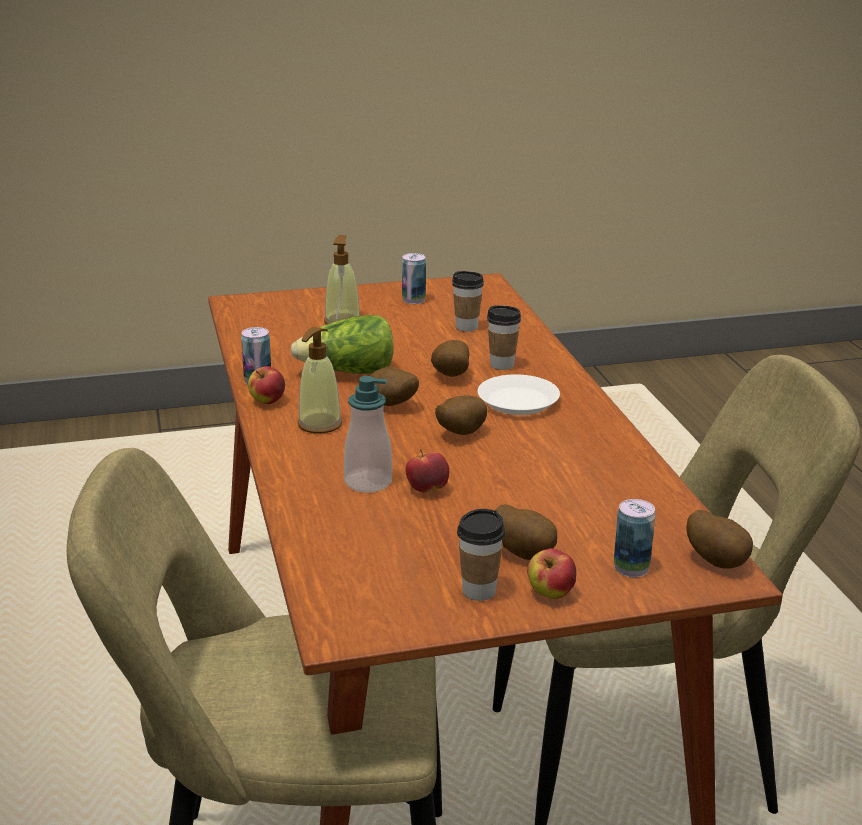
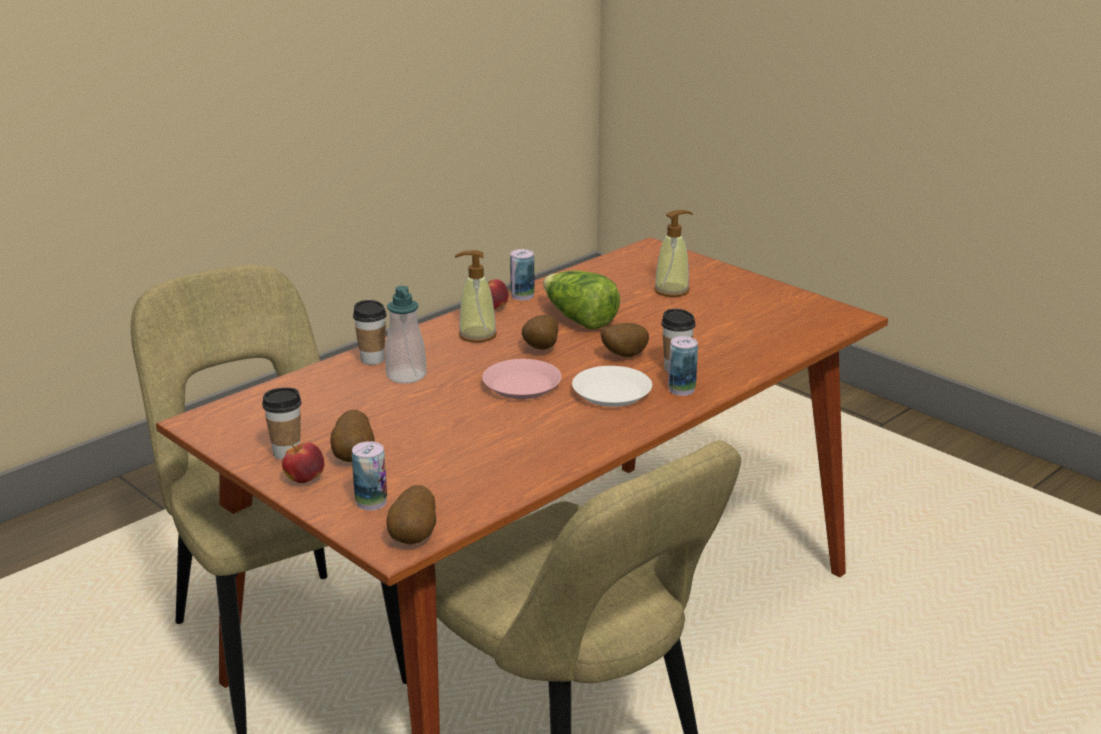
camera: 60 degrees right, 0 degrees up
(413, 300) = (760, 302): can -> can (681, 389)
(427, 489) = (416, 398): apple -> none
(459, 433) = (522, 385): potato -> pink plate
(466, 327) = (735, 336): cup -> cup (372, 359)

